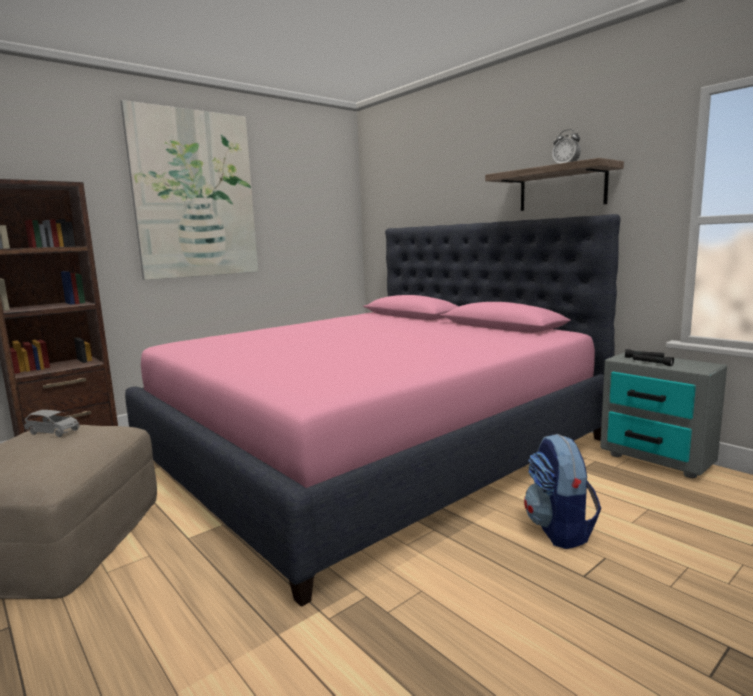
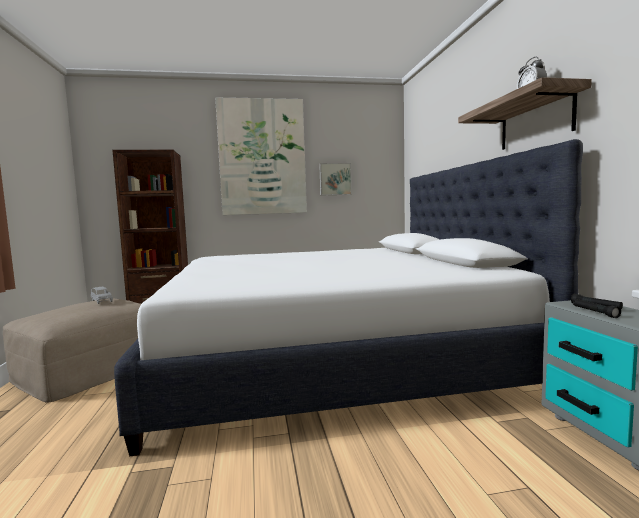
camera: 30 degrees right, 5 degrees down
(288, 227) = (335, 179): none -> picture
(371, 447) = (332, 356): pink bed -> white bed
(559, 530) = (394, 473): backpack -> none

